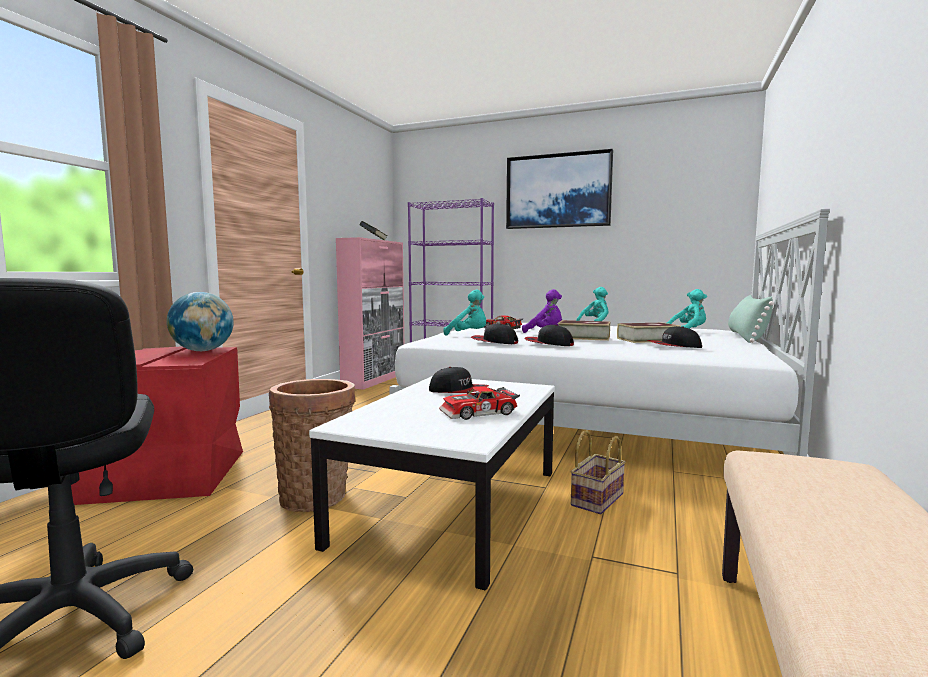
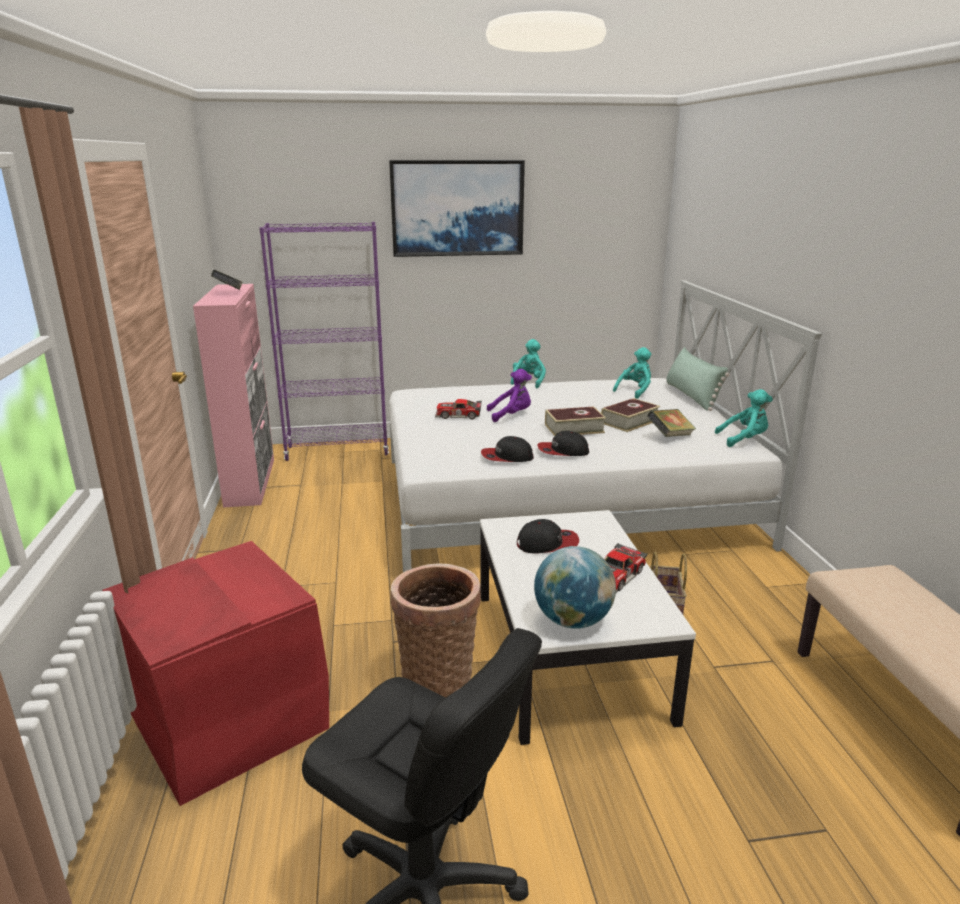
camera: 30 degrees left, 15 degrees up
(202, 351) = (235, 564): globe -> globe (573, 621)
(469, 335) = (451, 440): turquoise plush toy -> turquoise plush toy (744, 440)
(674, 346) = (670, 436): cap -> book

